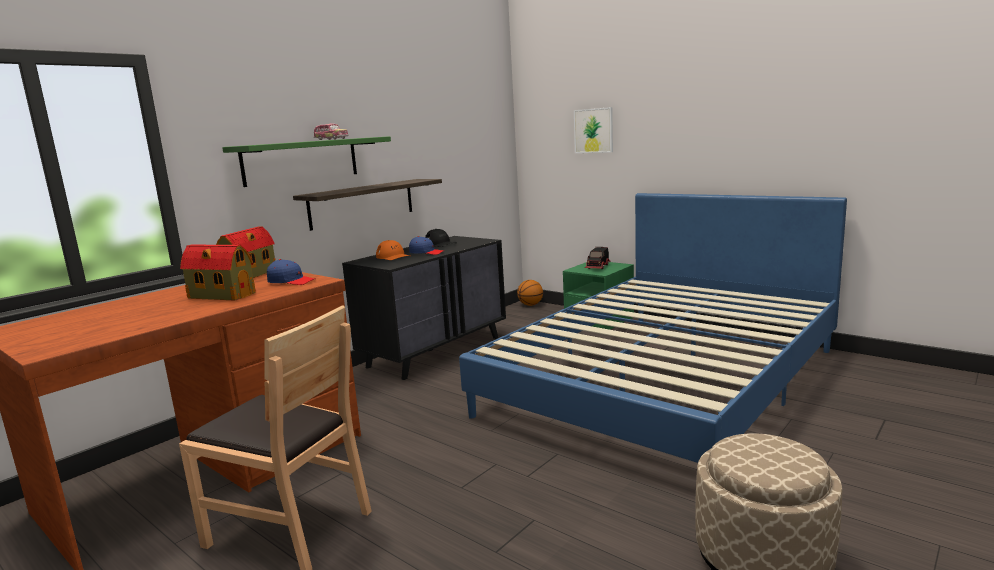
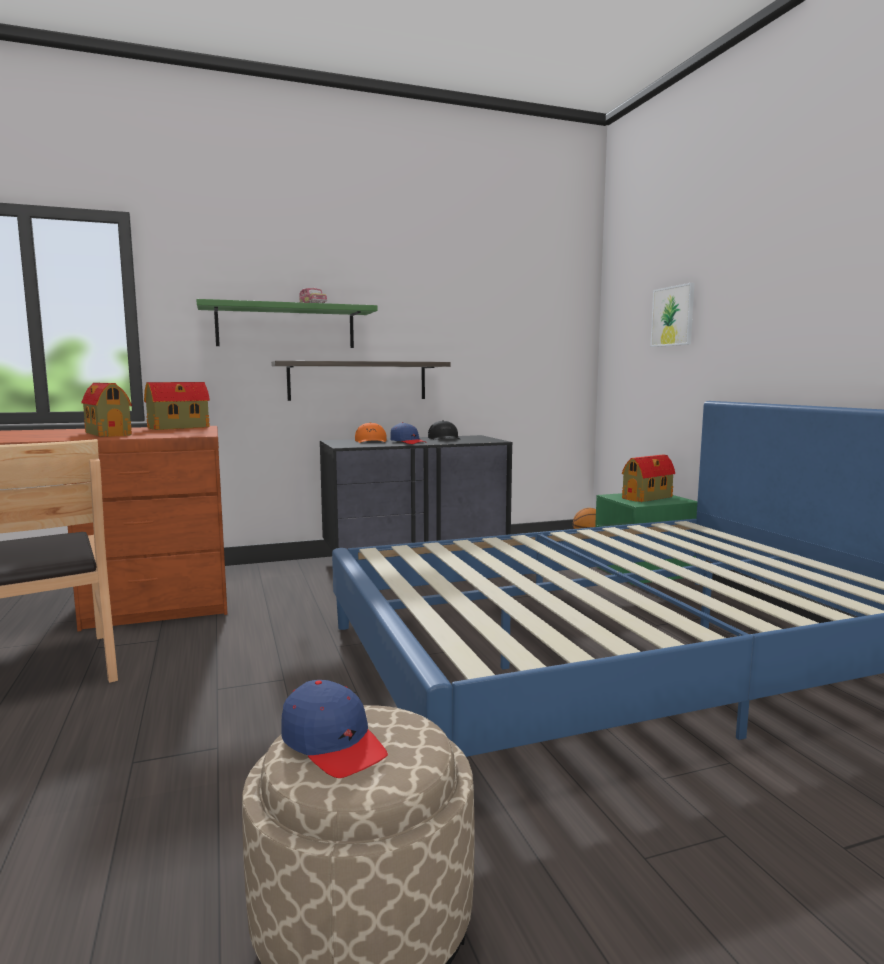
camera: 30 degrees right, 5 degrees down
(291, 281) = (181, 433): blue cap -> blue cap (333, 743)
(598, 266) = (648, 497): toy truck -> toy house

